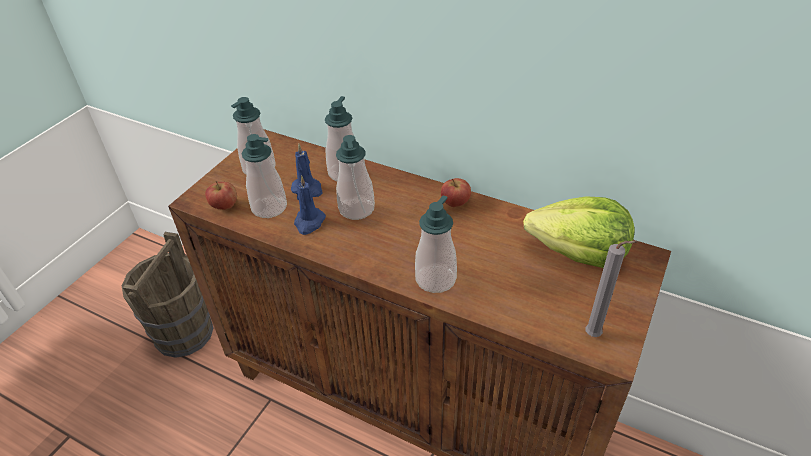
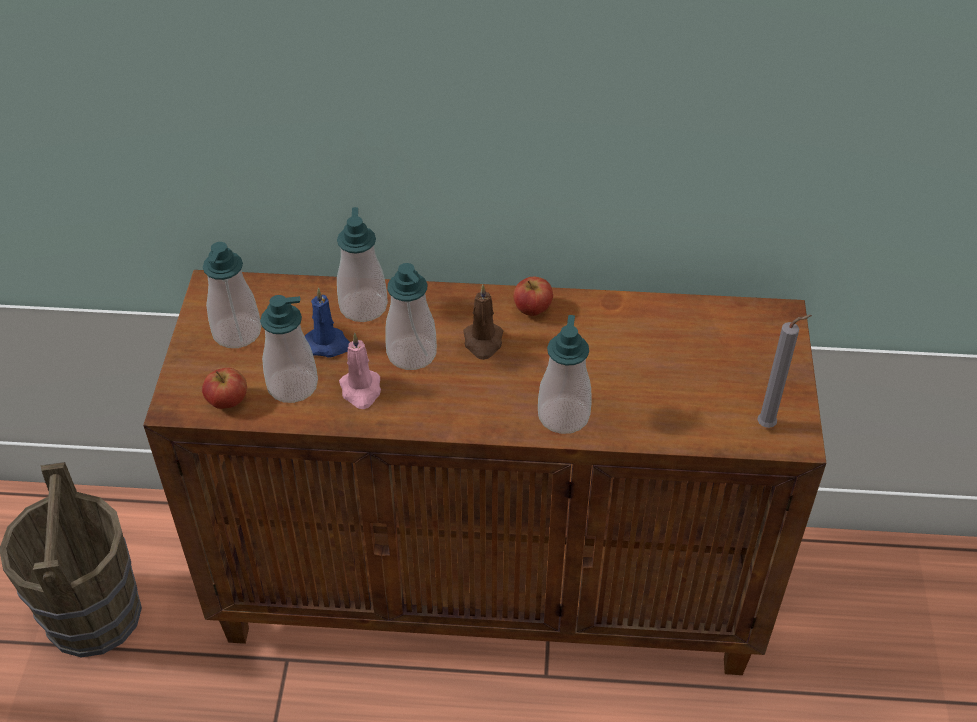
camera: 25 degrees left, 5 degrees up
(309, 222) = (361, 390): blue candle -> pink candle
(408, 214) = (483, 342): none -> brown candle
(579, 253) = (708, 332): lettuce -> none

